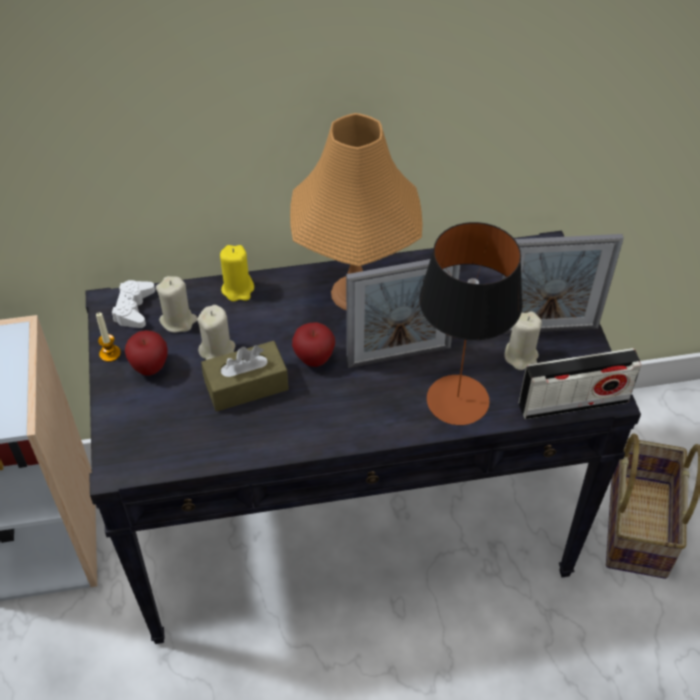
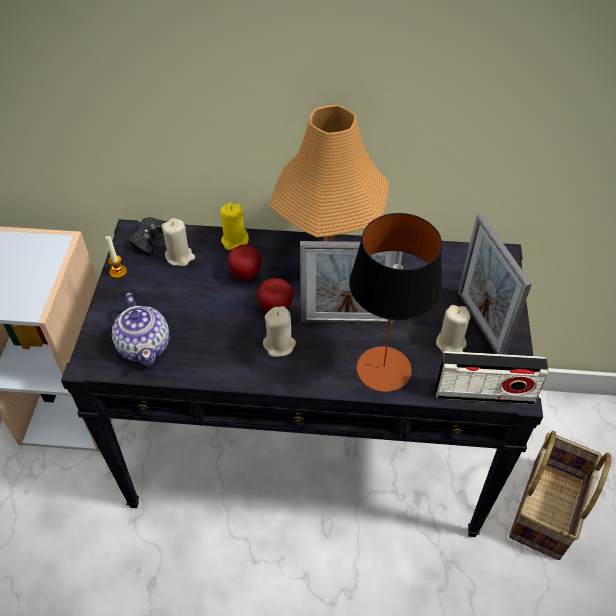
camera: 15 degrees right, 0 degrees up
(134, 308) = (149, 240): white game controller -> black game controller
(150, 367) = (144, 289): apple -> apple (245, 275)
(176, 433) = (145, 345): none -> teapot
(217, 350) = (201, 286): beige candle -> beige candle (279, 345)
(246, 386) = (214, 319): brown tissue box -> none
(546, 329) = (480, 325): picture frame -> picture frame turned 60 degrees clockwise

